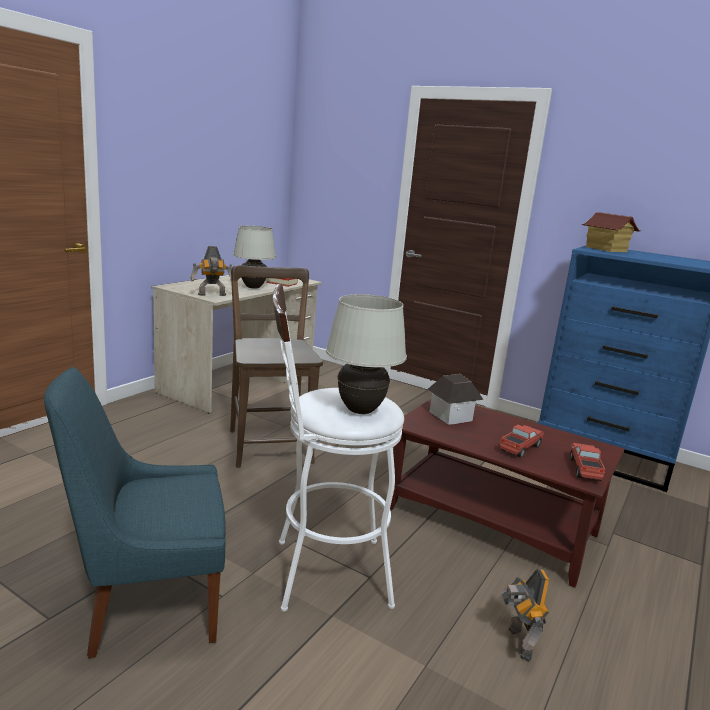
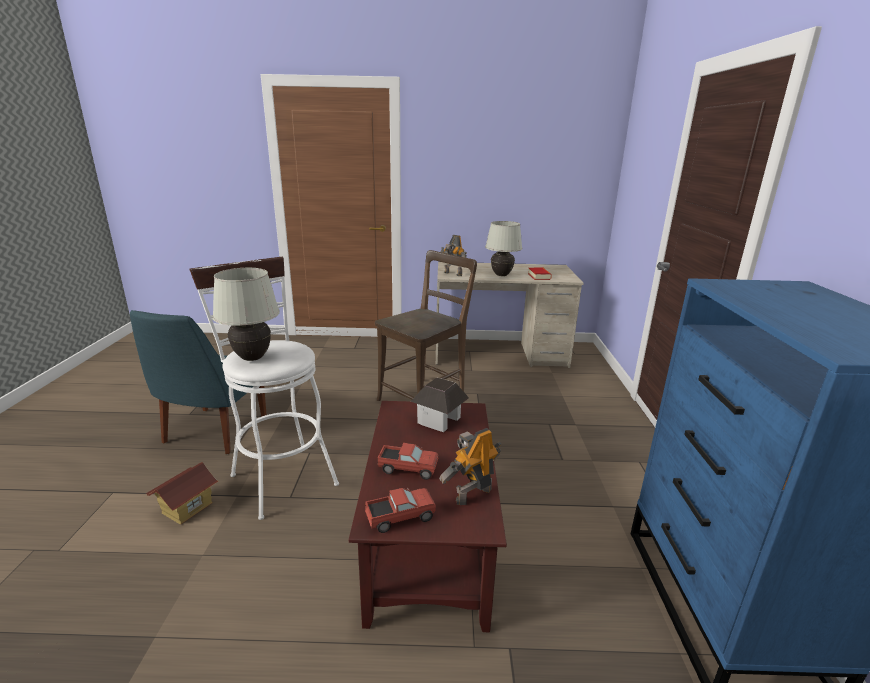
camera: 60 degrees right, 5 degrees up
(148, 604) = (213, 432): blue chair -> blue chair turned 120 degrees counterclockwise
(517, 643) = (250, 601): toy robot -> toy robot (472, 494)
(605, 249) = (768, 289): toy house -> toy house (187, 508)

